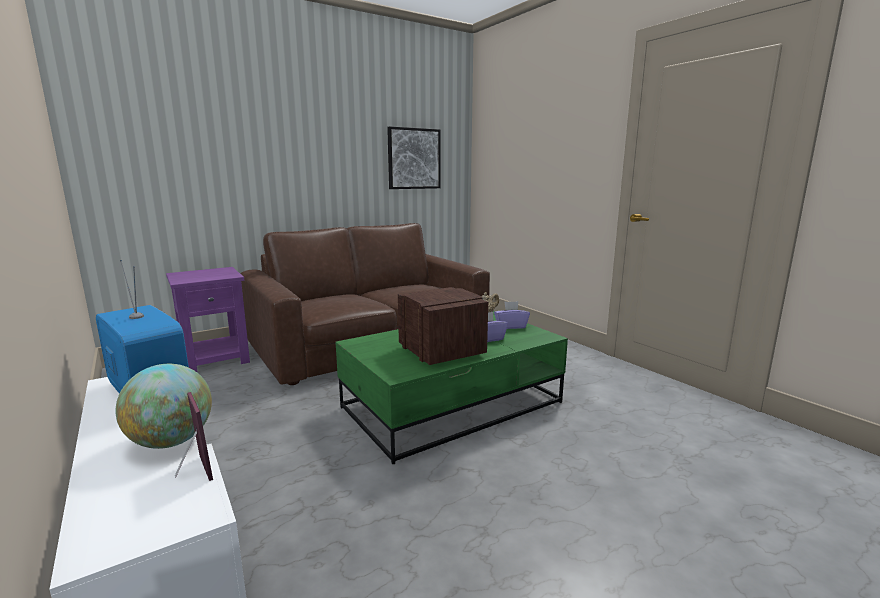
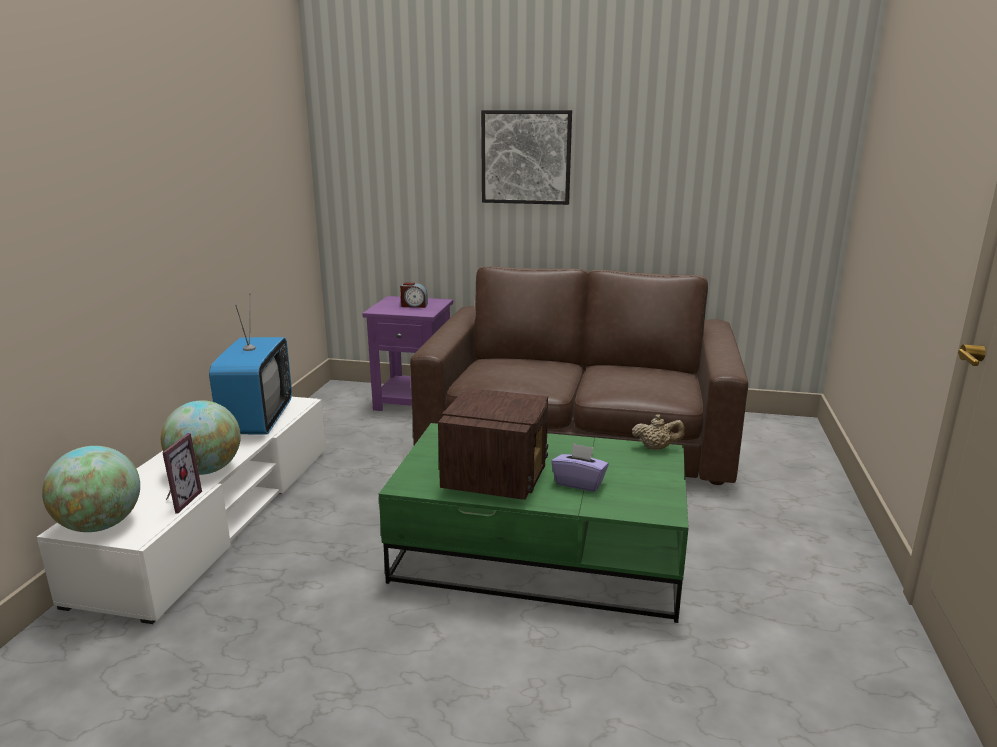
camera: 45 degrees right, 5 degrees up
(132, 532) = (100, 525): none -> globe
(209, 274) = (414, 305): none -> alarm clock
(414, 159) = (733, 170): picture -> picture (526, 157)
(510, 326) = (650, 478): purple tissue box -> none

